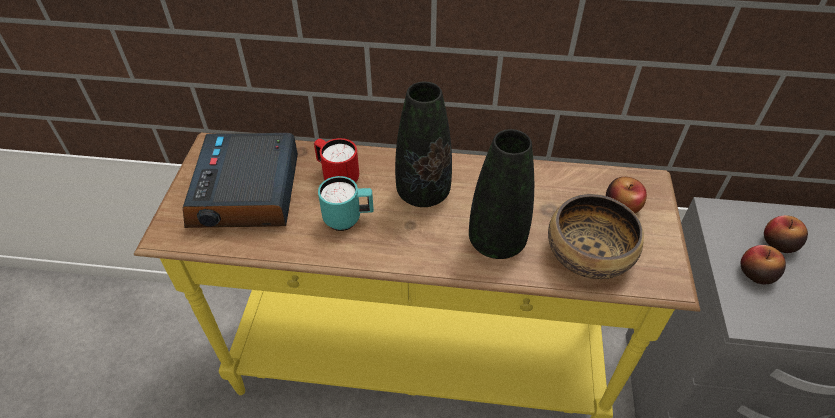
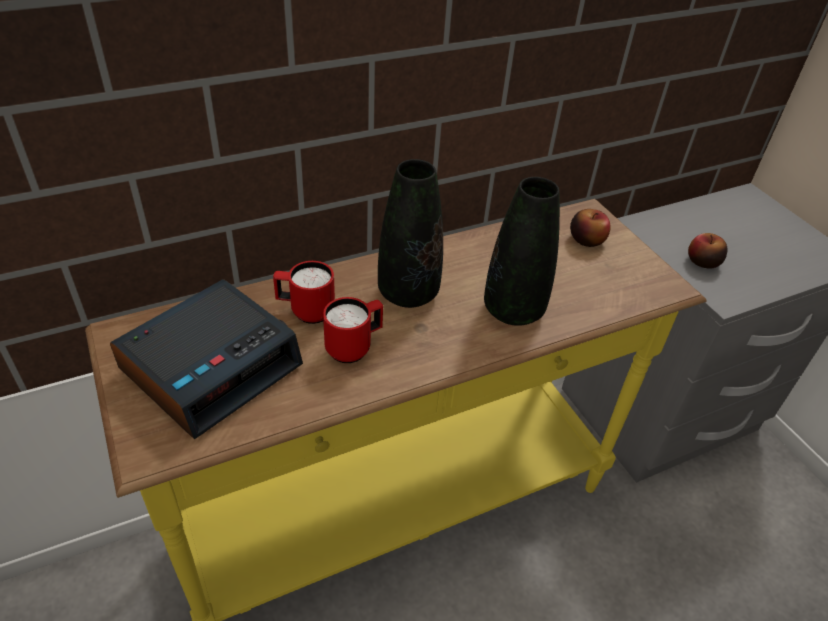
camera: 35 degrees left, 5 degrees down
(247, 192) = (212, 366): alarm clock -> alarm clock turned 105 degrees counterclockwise
(348, 219) = (354, 347): turquoise mug -> red mug
(588, 253) = (594, 288): bowl -> none
(778, 243) = (698, 233): apple -> none

